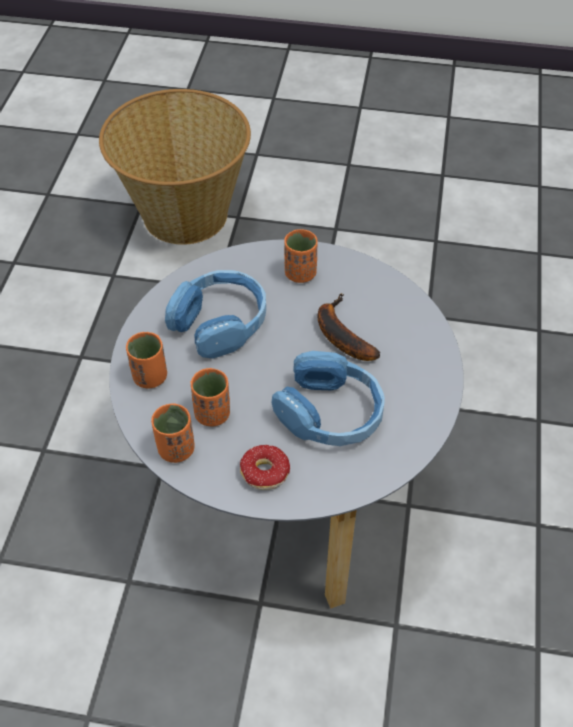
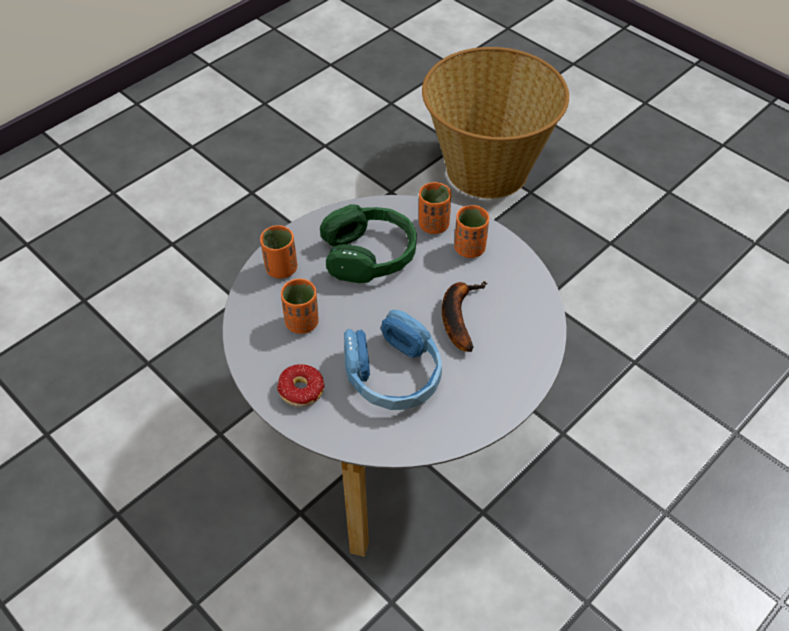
camera: 35 degrees right, 0 degrees up
(176, 449) = (252, 334): orange cup -> orange cup (433, 225)
(220, 323) = (370, 255): blue headphones -> green headphones

